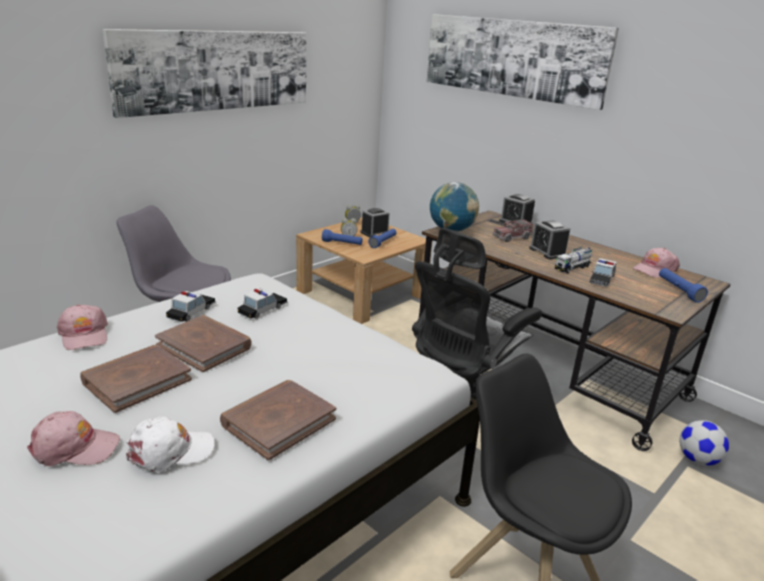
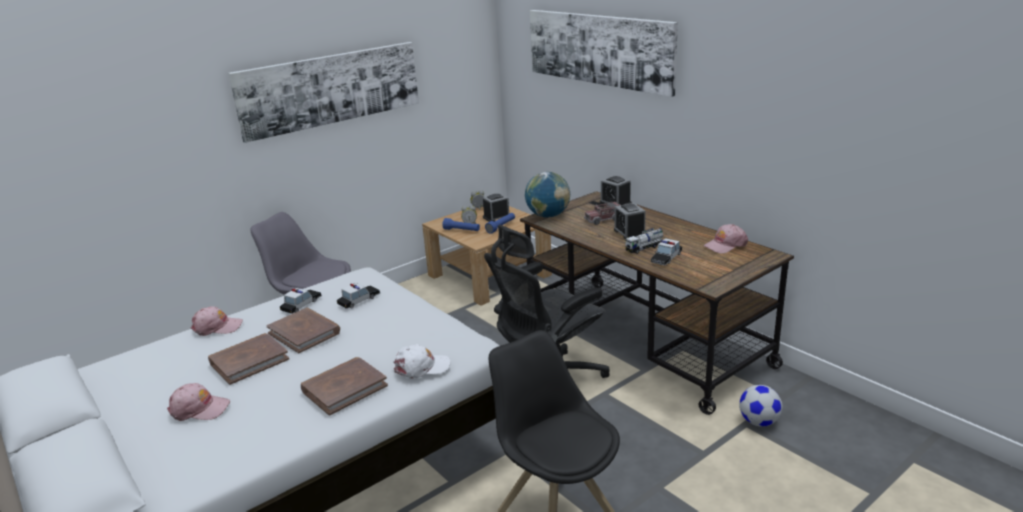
camera: 10 degrees right, 0 degrees up
(84, 335) = (217, 327): pink cap -> pink cap turned 75 degrees counterclockwise
(170, 451) = (263, 410): white cap -> white cap (421, 367)
(678, 290) = (735, 265): blue flashlight -> none

